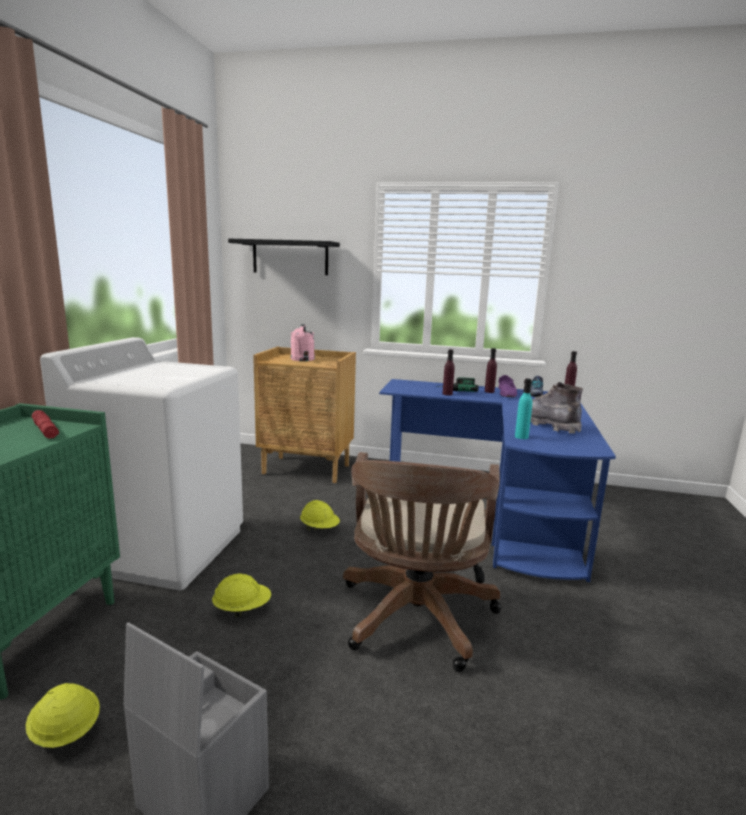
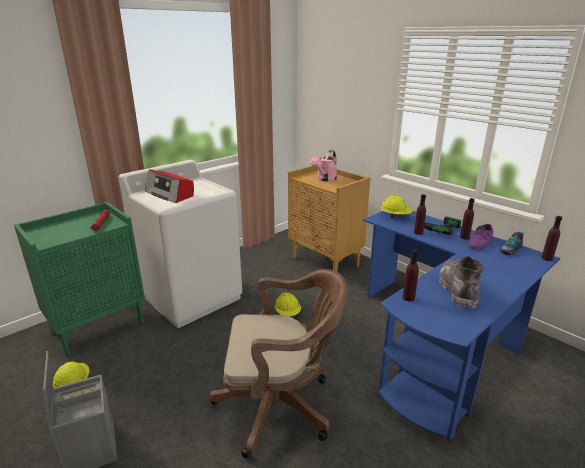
camera: 35 degrees right, 10 degrees up
(145, 377) = (170, 194): none -> radio
(242, 609) = (194, 353): yellow hard hat -> yellow hard hat (395, 217)
(290, 257) = (338, 91): black shelf -> none
(416, 620) = (280, 406): brown office chair -> brown office chair turned 135 degrees counterclockwise
(521, 437) = (408, 298): turquoise bottle -> purple bottle

